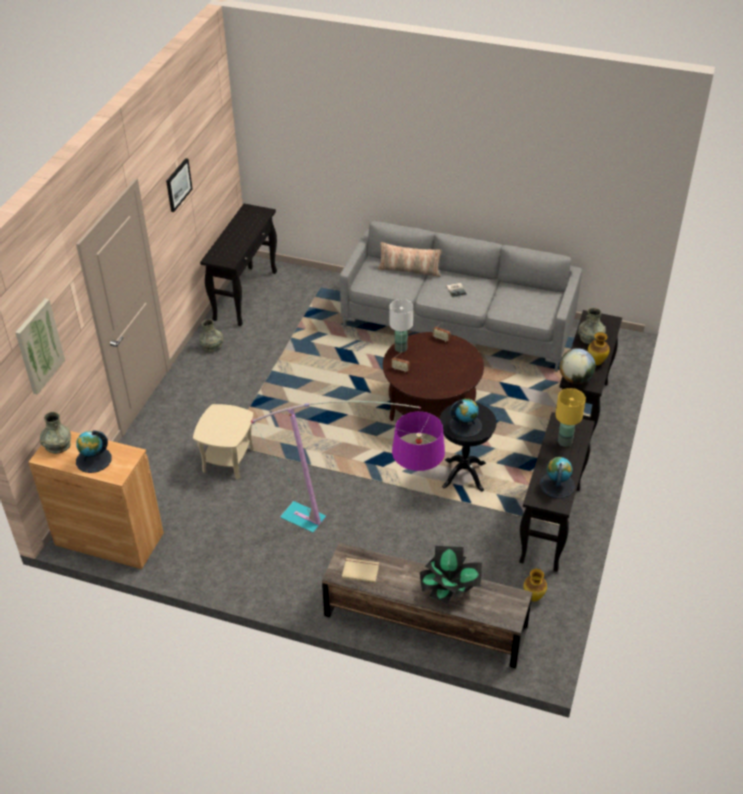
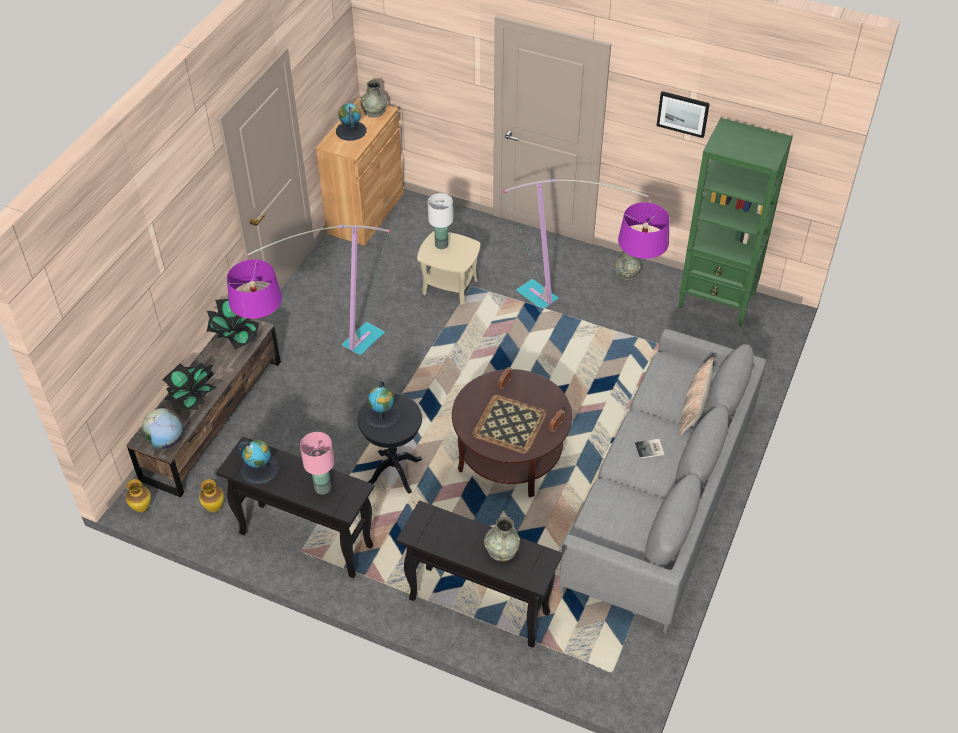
camera: 95 degrees right, 5 degrees up
(39, 346) = (413, 40): picture -> none
(245, 295) = (717, 301): black console table -> green bookcase
(283, 367) = (586, 330): none -> floor lamp
(360, 570) = (235, 337): beige book -> potted plant
(401, 348) = (542, 387): white table lamp -> white table lamp (441, 245)
(445, 364) = (510, 425): none -> tray
(565, 441) = (323, 488): yellow table lamp -> pink table lamp
(575, 379) = (425, 517): globe -> globe (166, 441)
(596, 362) = (454, 545): vase -> vase (142, 508)

